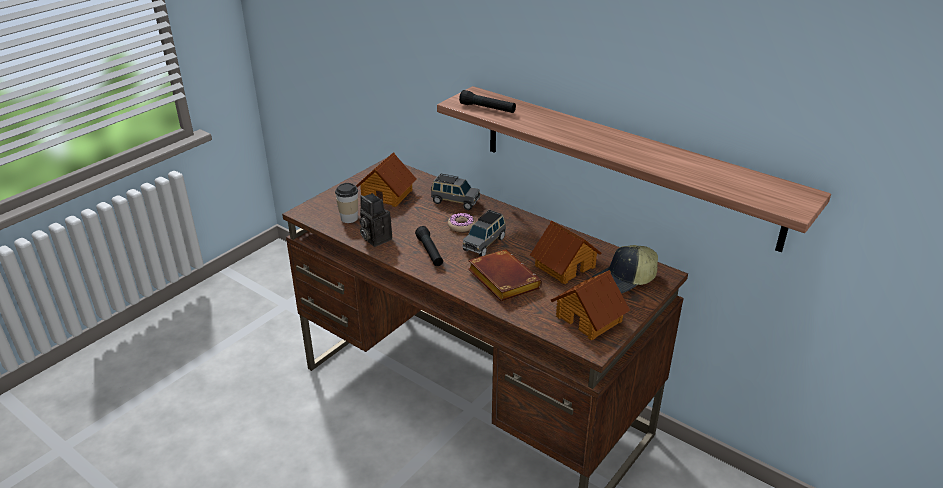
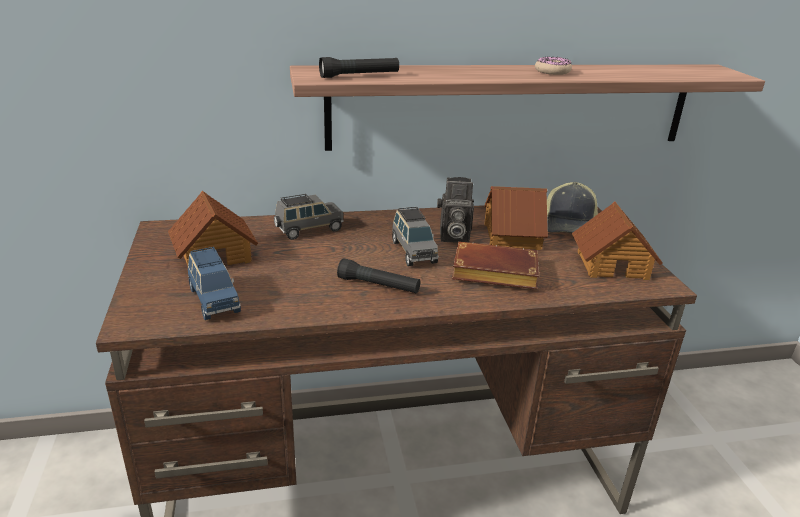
camera: 50 degrees left, 5 degrees down
(349, 218) = (214, 300): cup -> blue toy car
(374, 238) = (290, 304): camera -> camera (452, 237)
(461, 226) = (359, 247): donut -> donut (552, 71)

